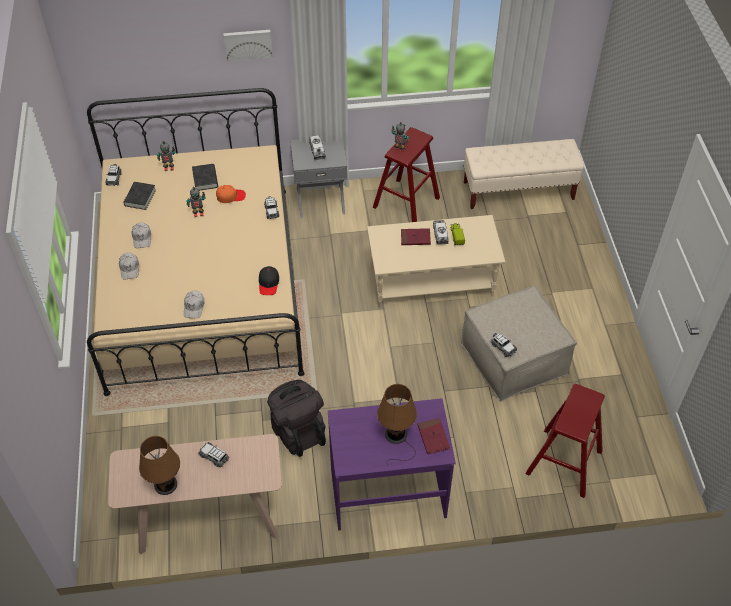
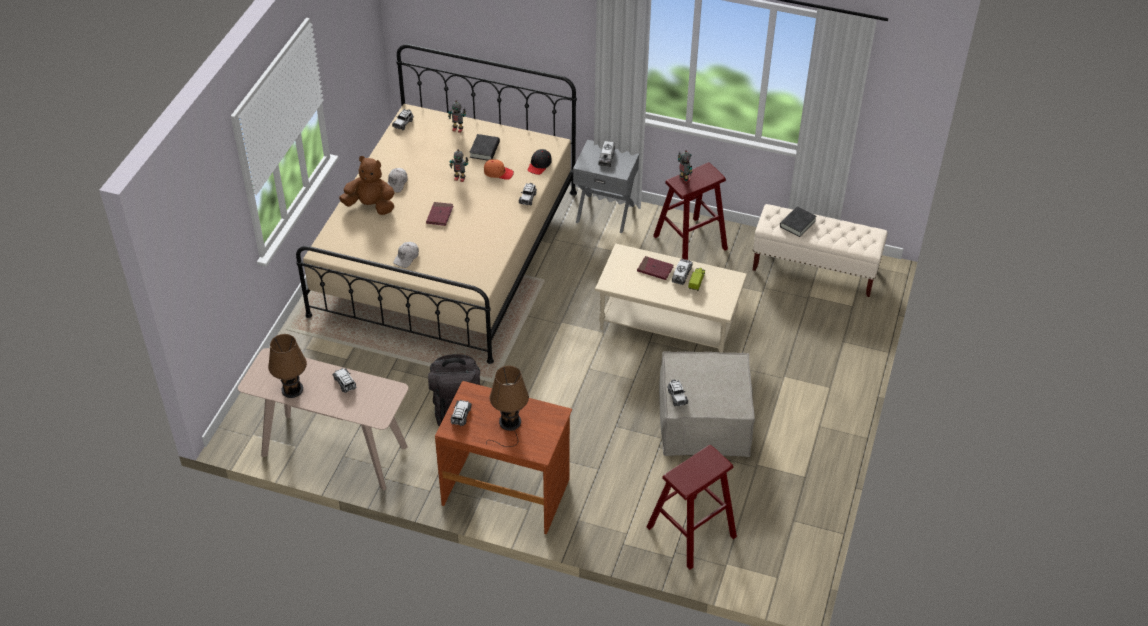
camera: 25 degrees right, 5 degrees down
(129, 268) = (370, 206): white cap -> brown plush toy
(140, 198) = (416, 147): black book -> black book (797, 224)
(248, 43) = (557, 28): picture -> none
(269, 283) = (485, 260): black cap -> black cap (539, 165)
(347, 446) = (461, 416): none -> toy car
(388, 491) = (506, 491): purple desk -> brown desk
(433, 437) = (541, 437): red book -> red book (439, 215)

